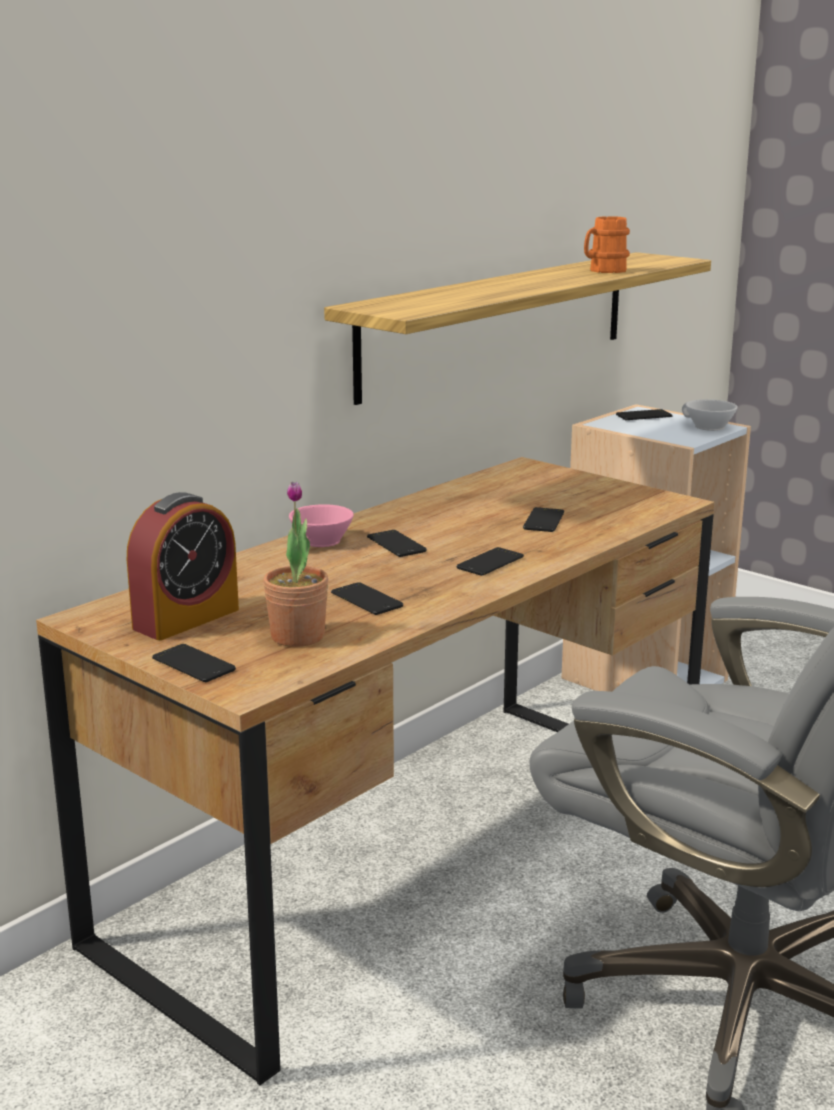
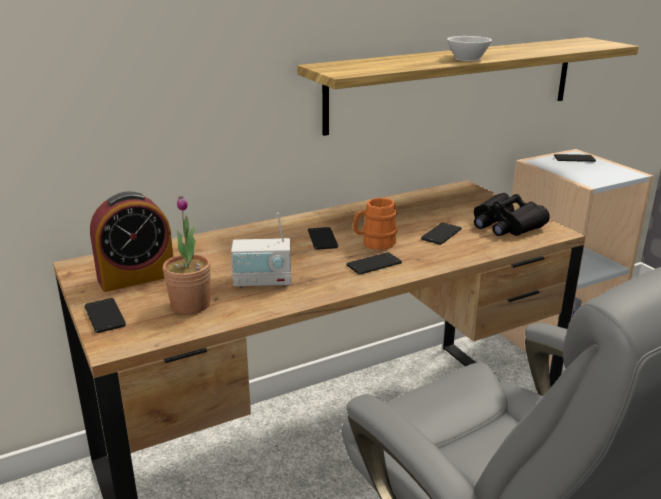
camera: 20 degrees right, 5 degrees up
(322, 542) = (276, 229): pink cup -> none
(366, 600) = (263, 282): phone -> radio
(603, 270) = (540, 49): orange mug -> orange mug (374, 243)
(613, 502) = (505, 225): none -> black binoculars
(707, 426) = (617, 172): white cup -> white cup (465, 58)

